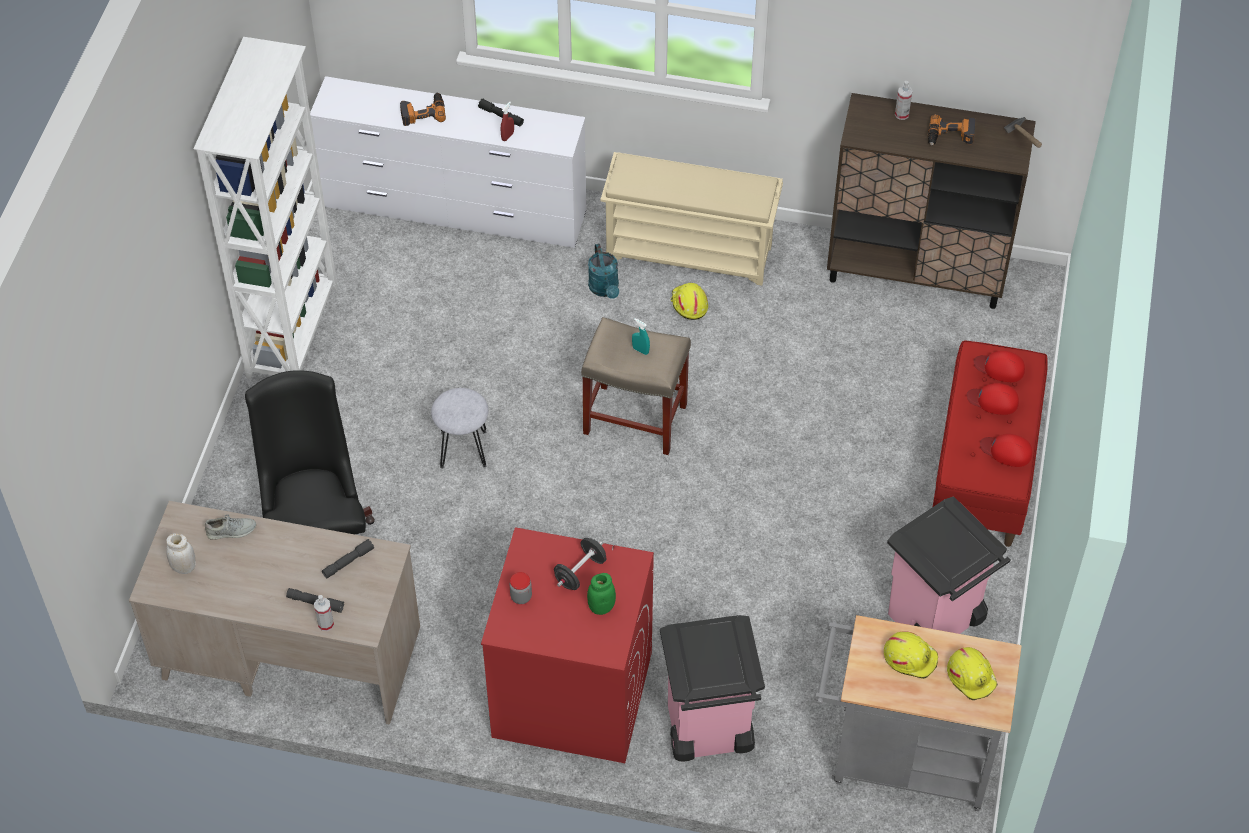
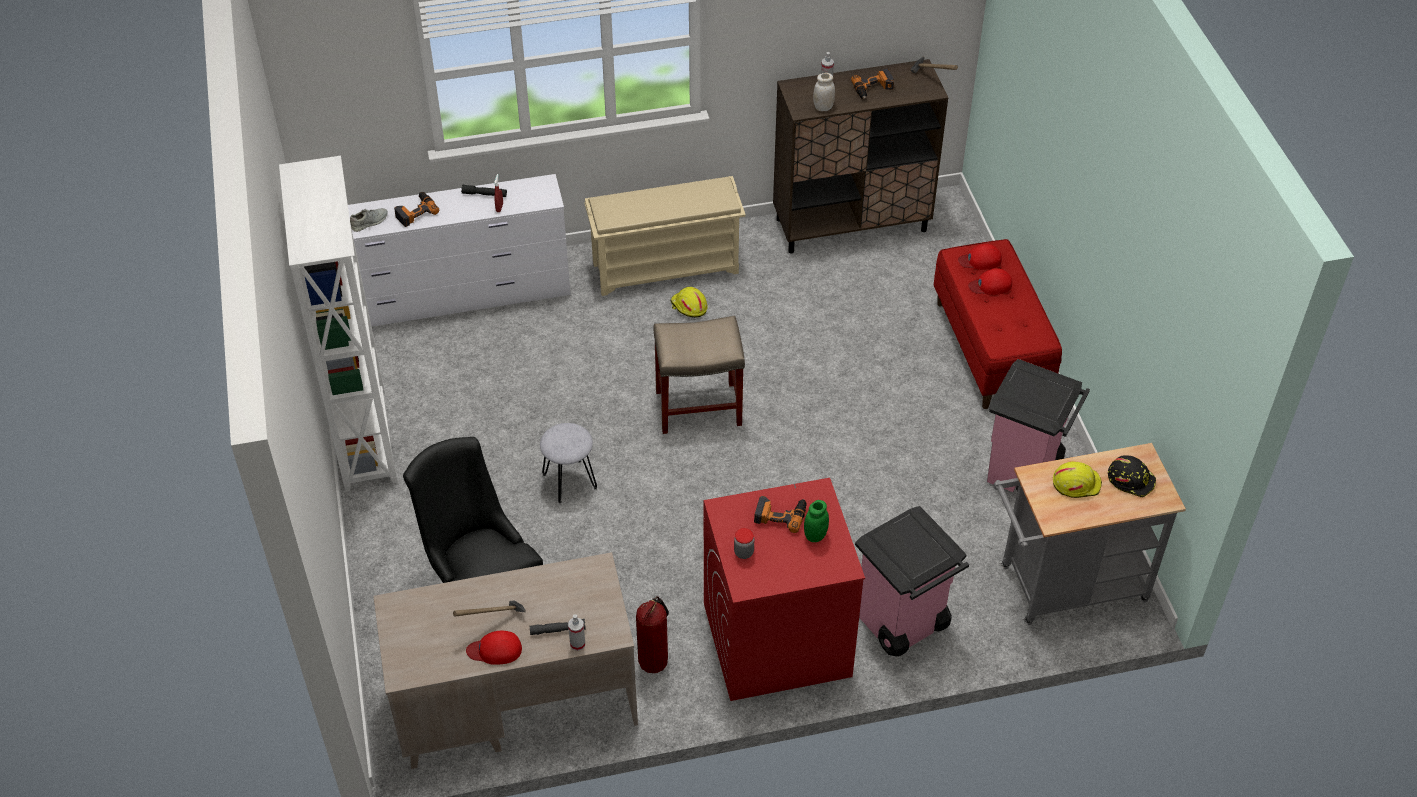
camera: 25 degrees left, 5 degrees down
(184, 567) = (421, 646): white jar -> white jar (823, 107)
(231, 531) = (446, 599): grey shoe -> grey shoe (370, 222)
(261, 572) = (494, 623): none -> hammer
(348, 562) = (566, 586): grey flashlight -> none
(441, 666) = (654, 660): none -> fire extinguisher
(580, 572) = (780, 514): black dumbbell -> power drill
(605, 289) = (614, 318): turquoise watering can -> none
(640, 350) = (702, 337): turquoise spray bottle -> none
(971, 676) = (1131, 479): yellow hard hat -> black hard hat
(1006, 451) = (1024, 318): red cap -> red cap (495, 650)

